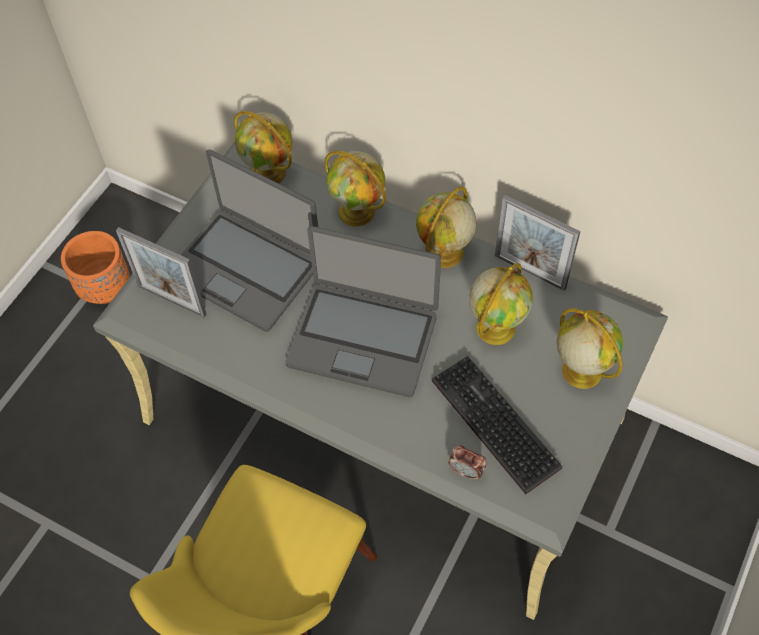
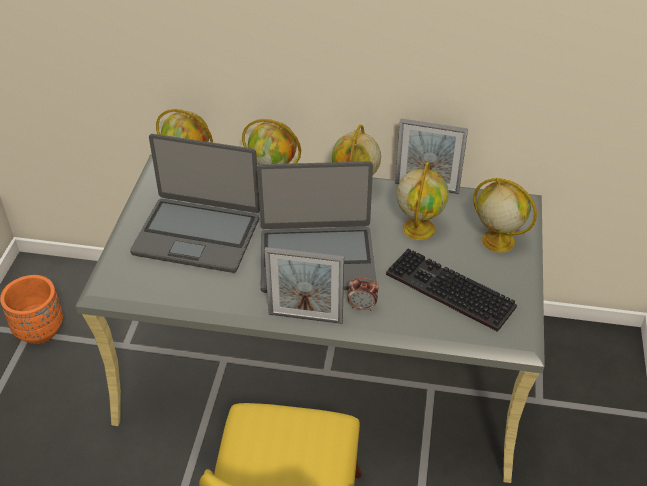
camera: 20 degrees left, 15 degrees down
(172, 300) = (142, 270): picture frame -> picture frame (305, 317)
(466, 471) = (443, 328): alarm clock -> alarm clock (362, 306)

